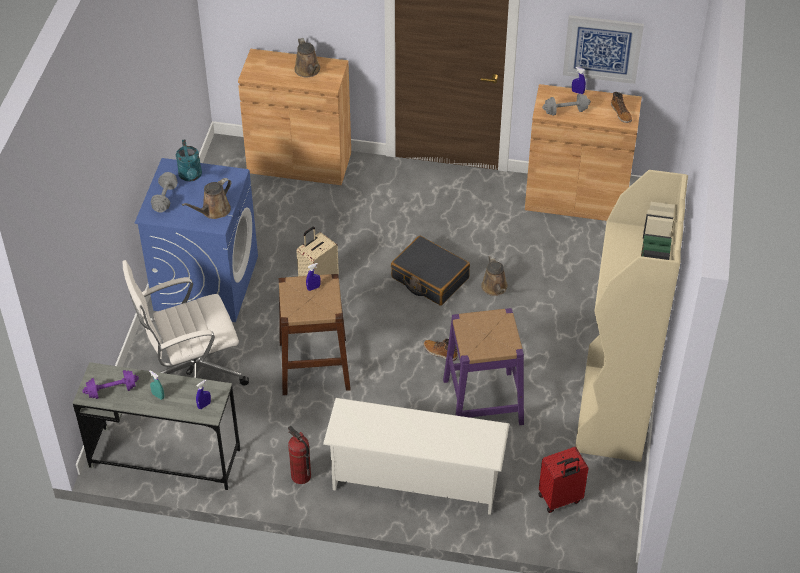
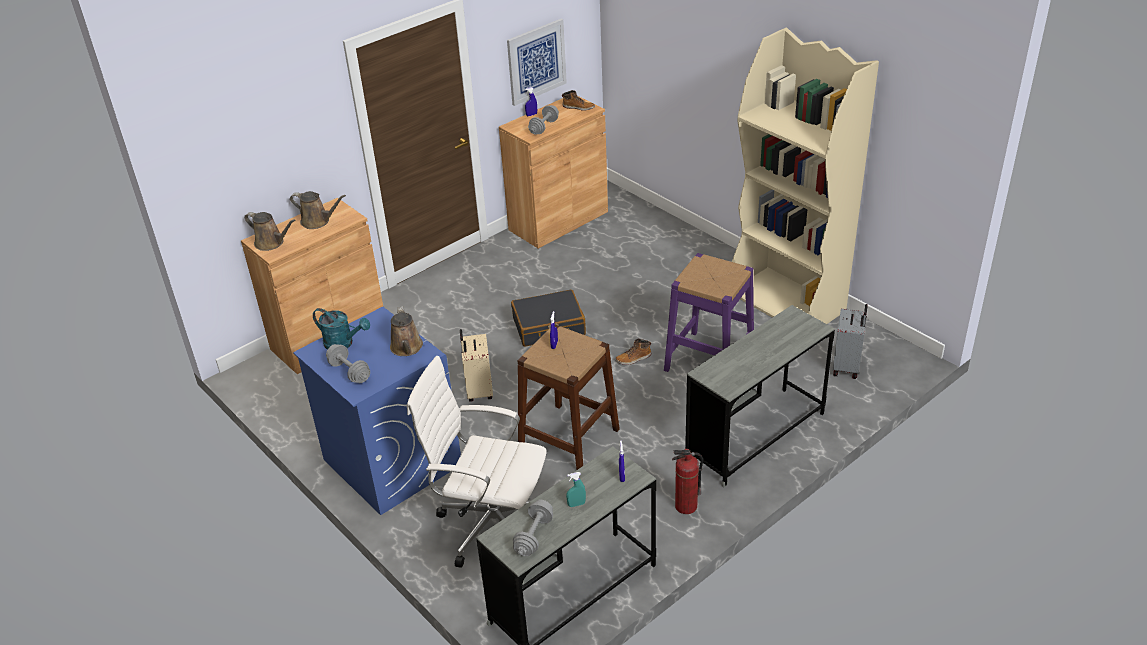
camera: 50 degrees left, 10 degrees down
(112, 391) = (534, 536): purple dumbbell -> grey dumbbell
(192, 374) = (491, 524): white office chair -> white office chair turned 90 degrees clockwise
(415, 479) = (755, 436): white shoe rack -> grey desk
(495, 288) = (599, 299): brown watering can -> brown watering can (271, 243)
(560, 499) = (847, 367): red suitcase -> grey suitcase

